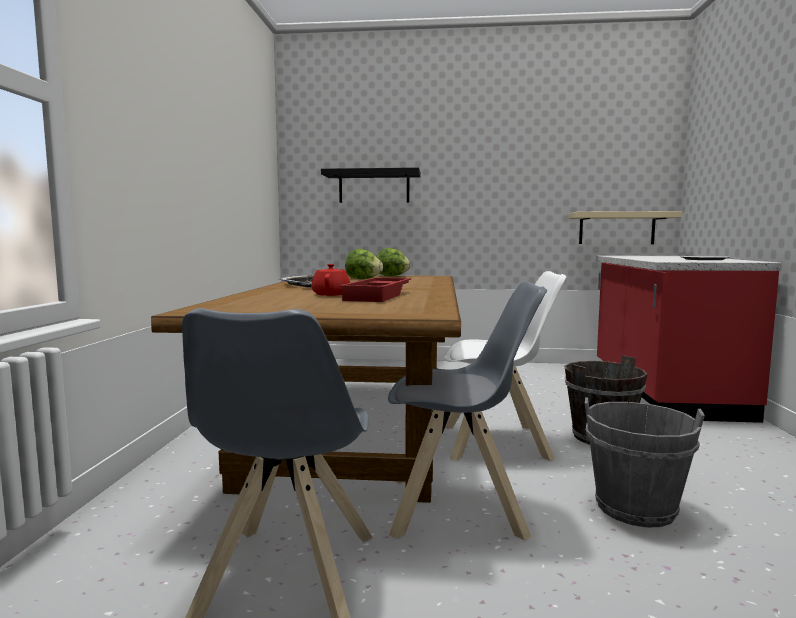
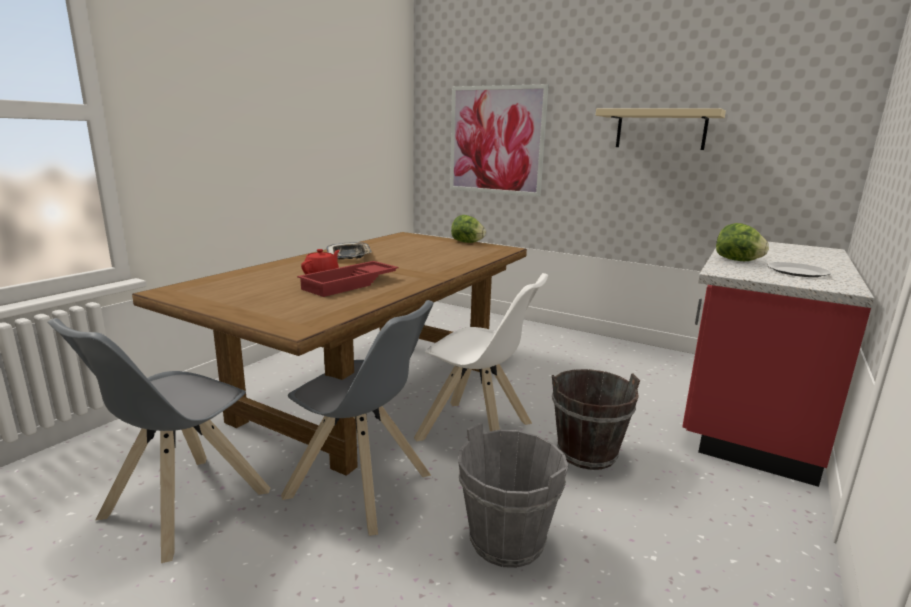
camera: 25 degrees right, 10 degrees up
(363, 279) = (423, 247): lettuce -> lettuce (737, 260)
(374, 187) = (496, 140): black shelf -> picture
(616, 228) = (766, 204): beige shelf -> beige shelf (660, 129)

